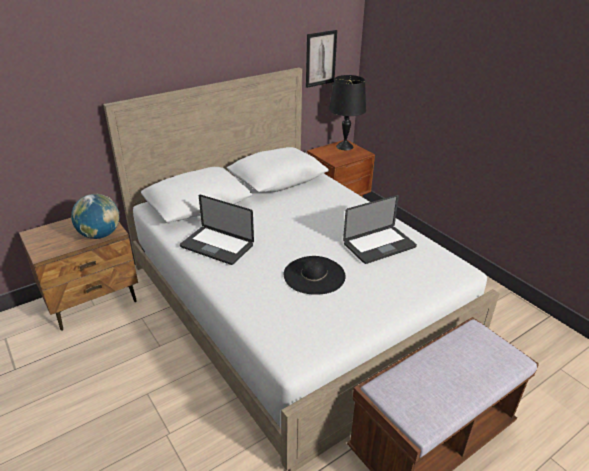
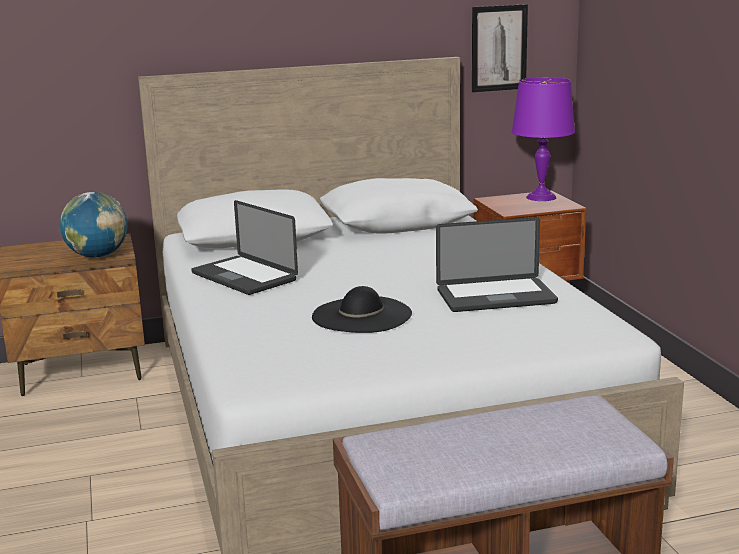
camera: 20 degrees right, 15 degrees down
(344, 146) = (540, 197): black table lamp -> purple table lamp

